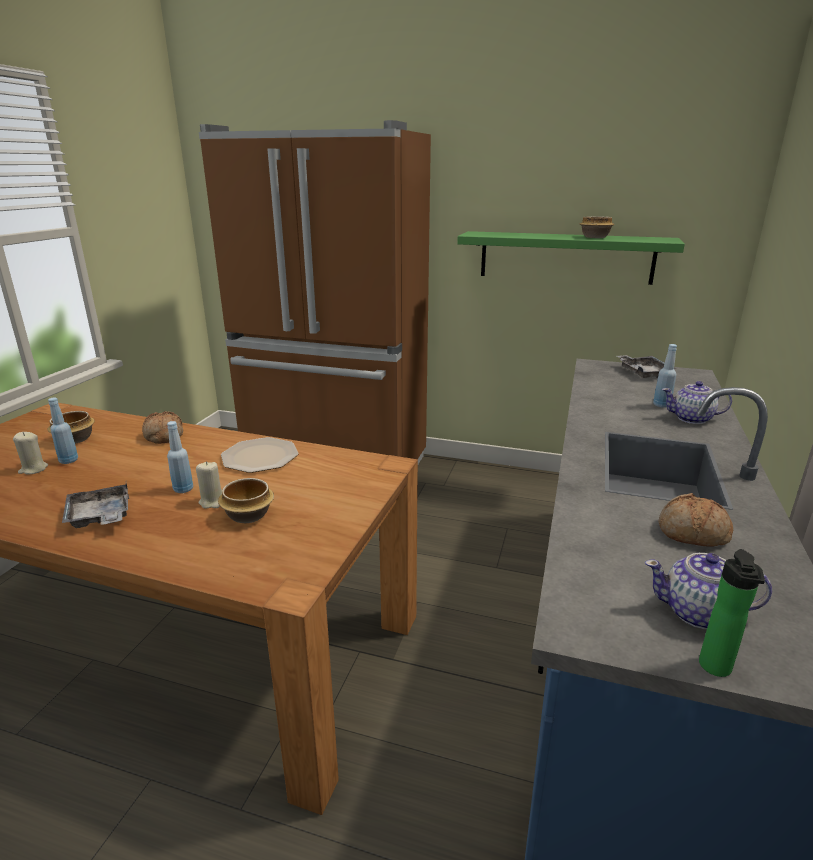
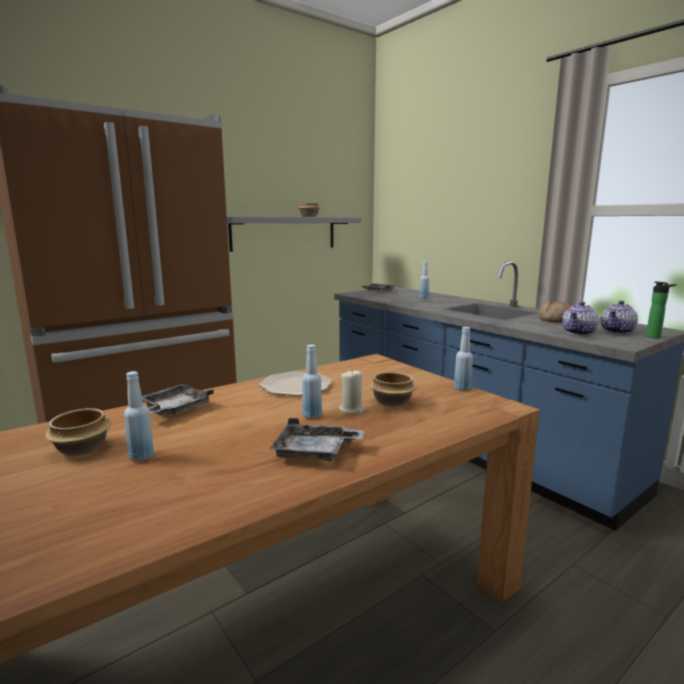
camera: 55 degrees left, 10 degrees down
(33, 469) = (124, 478): beige candle -> none
(163, 436) = (175, 409): bread -> grey tray
(335, 544) = (462, 388): none -> blue bottle
(565, 257) = (284, 233): green shelf -> grey shelf
(692, 419) = (446, 298): teapot -> teapot (579, 333)

